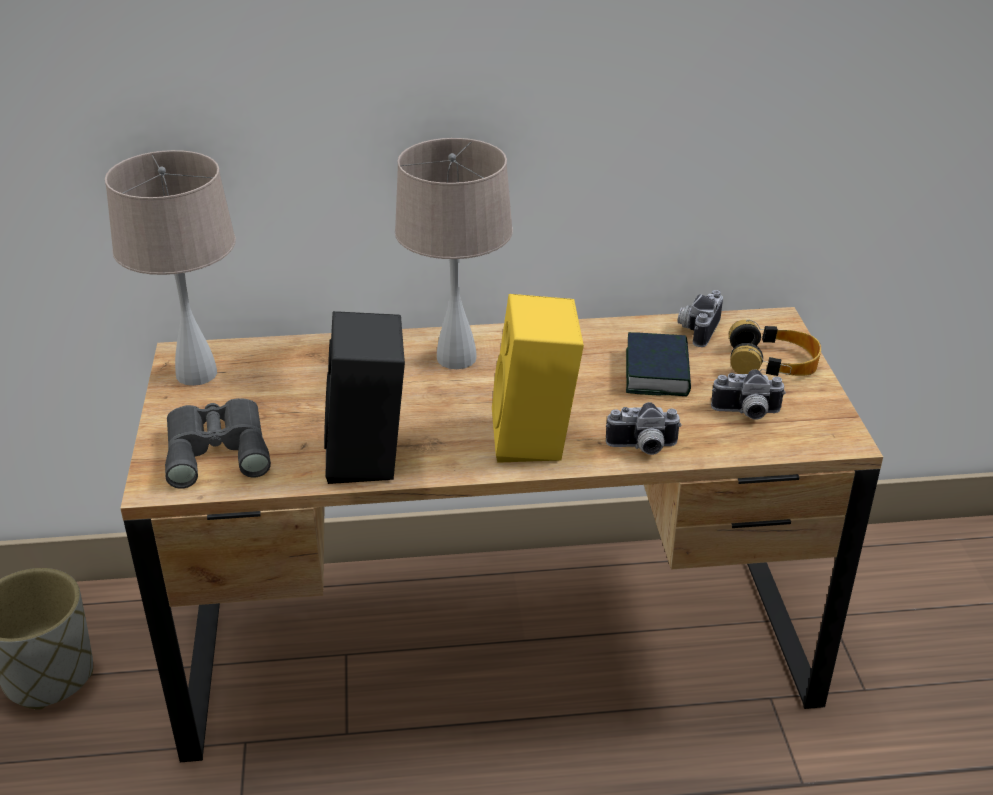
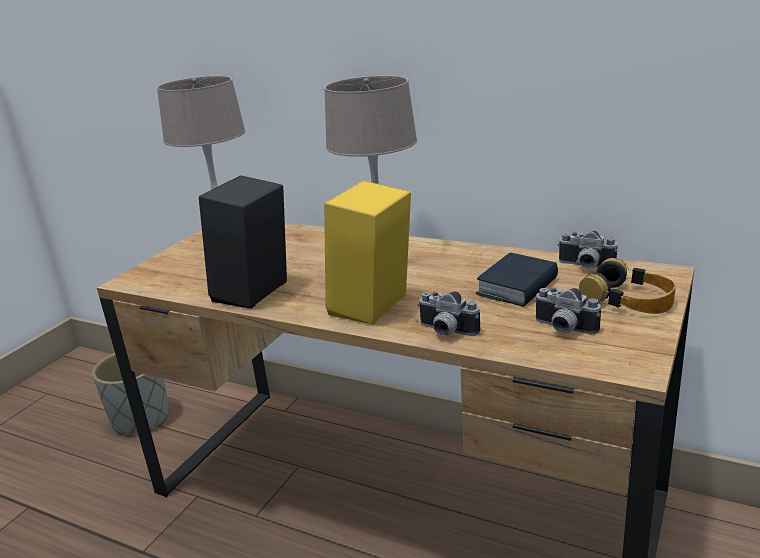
camera: 35 degrees right, 10 degrees down
(217, 448) = (182, 270): grey binoculars -> none
(697, 329) = (585, 266): camera -> camera turned 120 degrees counterclockwise

